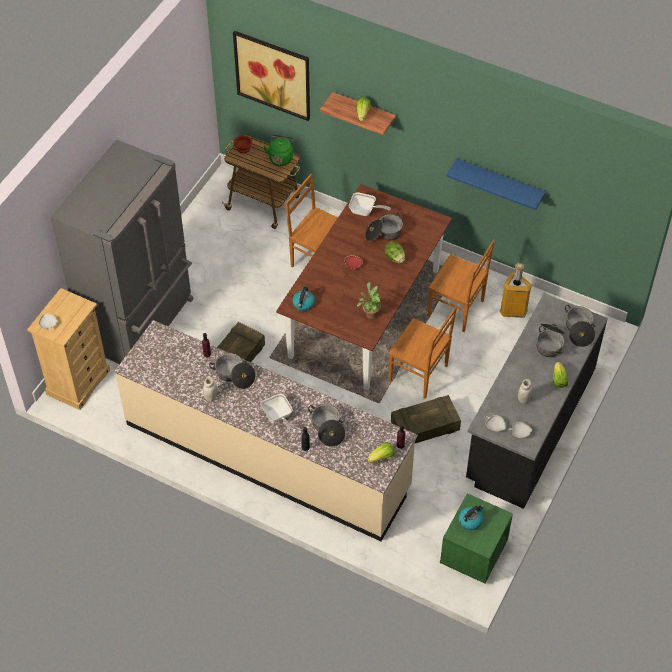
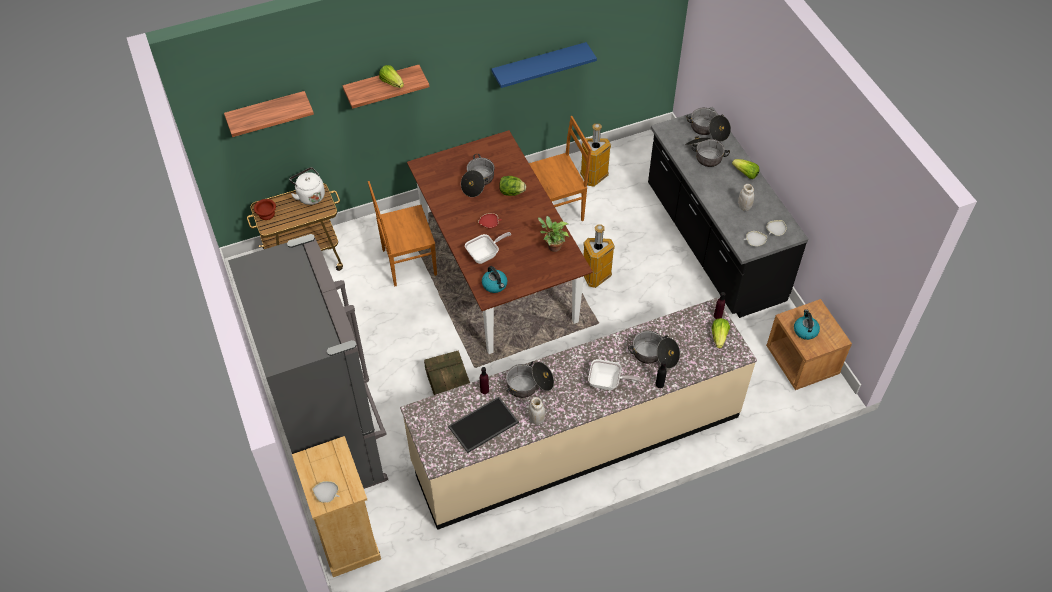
camera: 50 degrees left, 0 degrees up
(179, 372) = (483, 426): none -> tray
(273, 75) = (267, 112): picture -> shelf
(281, 157) = (310, 195): green kettle -> white kettle
(365, 211) = (440, 178): frying pan -> frying pan (485, 254)
(419, 374) = (596, 277): brown chair -> trash can
(424, 427) = (652, 309): crate -> none
(473, 553) = (802, 362): green nightstand -> brown nightstand

